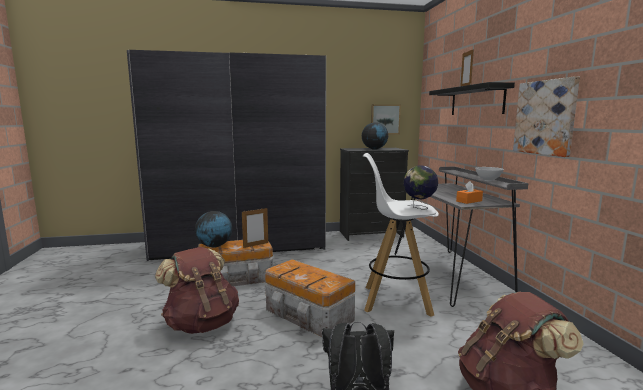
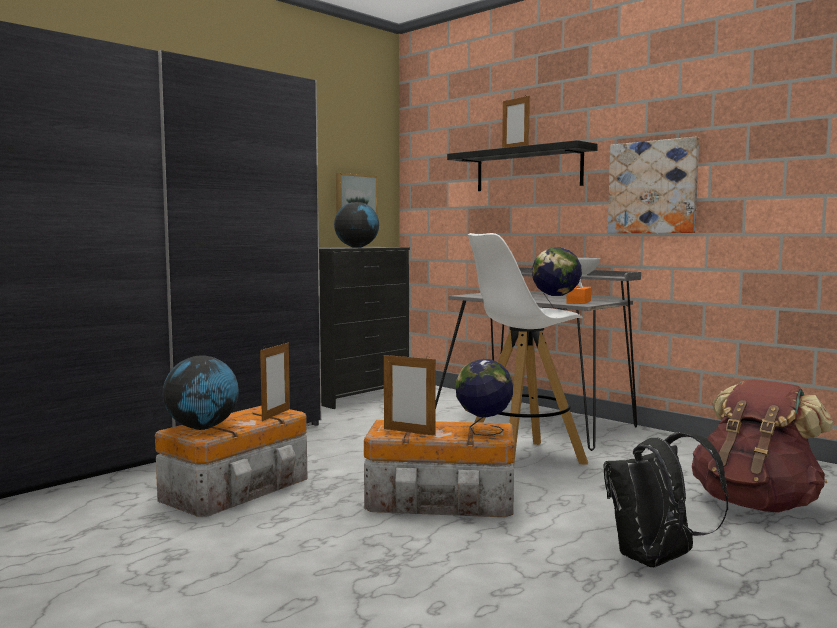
camera: 35 degrees left, 5 degrees down
(202, 324) = (297, 554): brown backpack -> none
(288, 271) = (409, 432): none -> picture frame
(324, 282) = (483, 431): none -> globe

